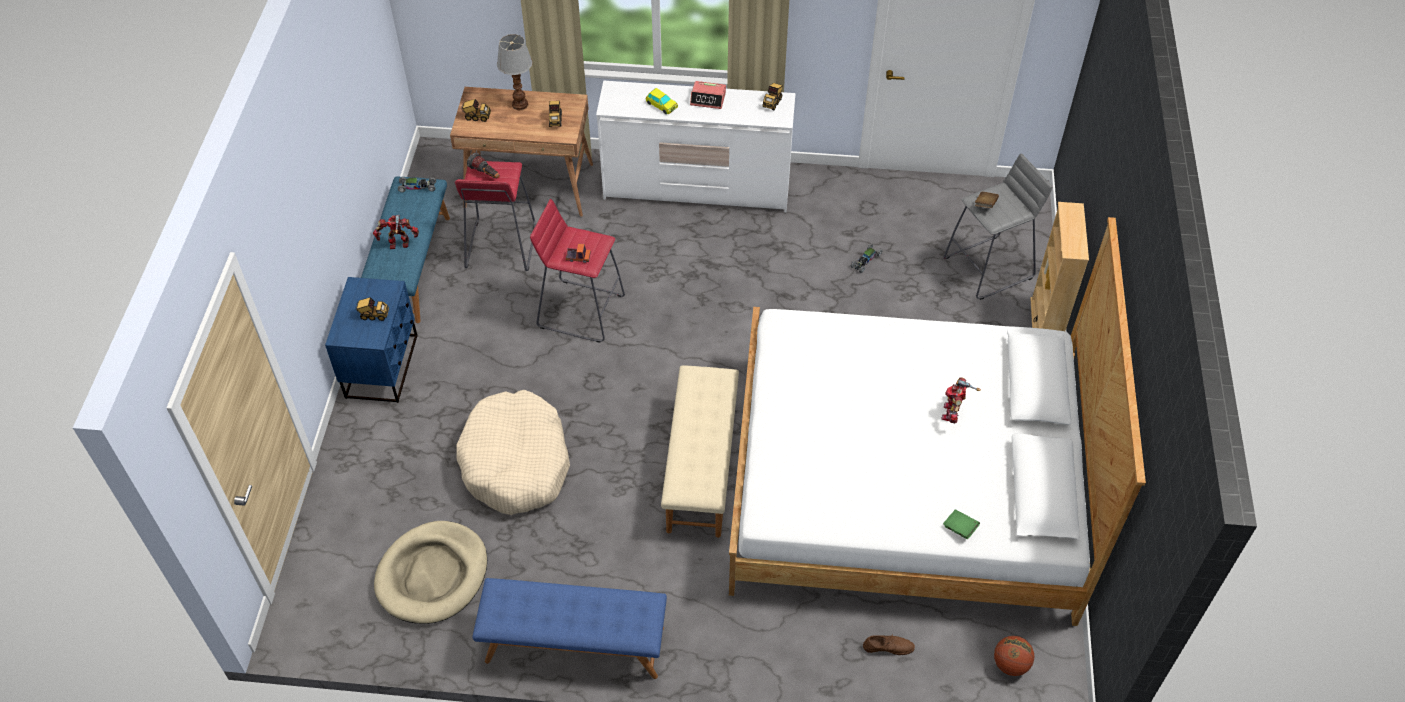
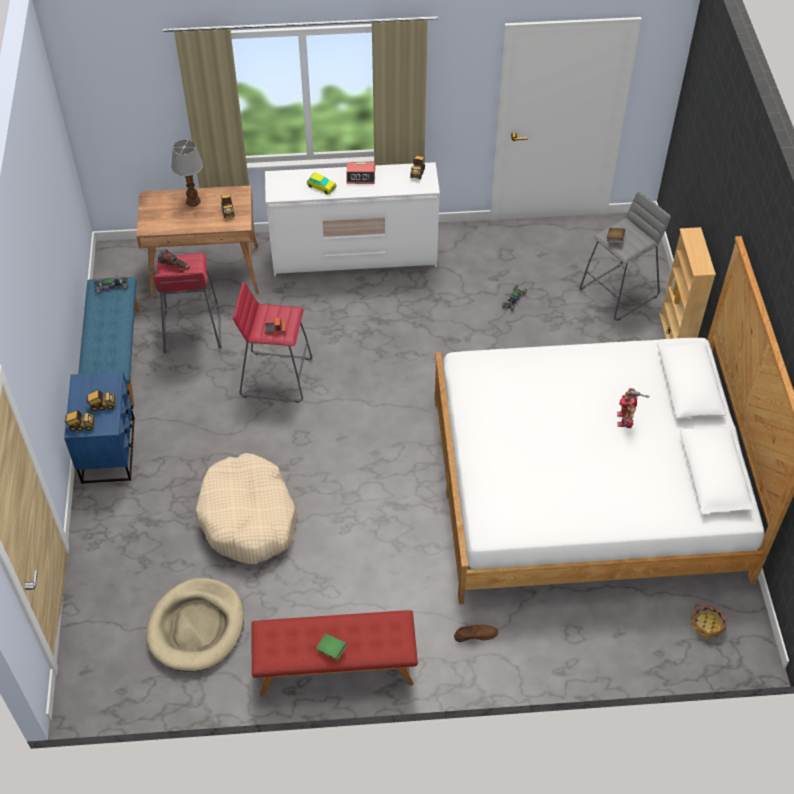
camera: 10 degrees left, 0 degrees up
(399, 244) = (107, 340): toy robot -> none
(477, 117) = (156, 217): toy truck -> toy truck (81, 426)
(574, 645) = (335, 668): blue bench -> red bench
(702, 467) = (412, 498): beige bench -> none
(888, 646) = (603, 626): brown shoe -> brown shoe (475, 634)
(960, 528) = (653, 516): green book -> green book (331, 650)
(1010, 664) = (707, 624): basketball -> basket

